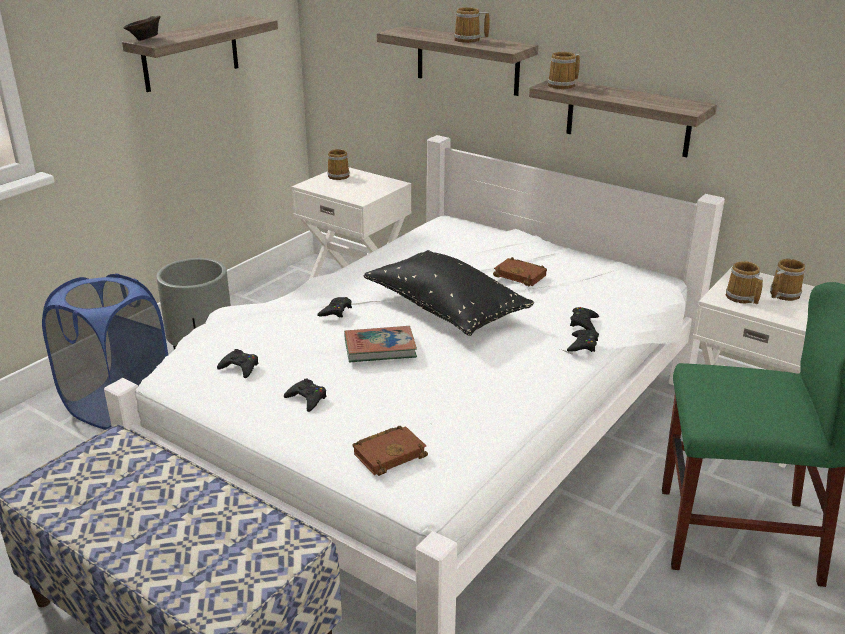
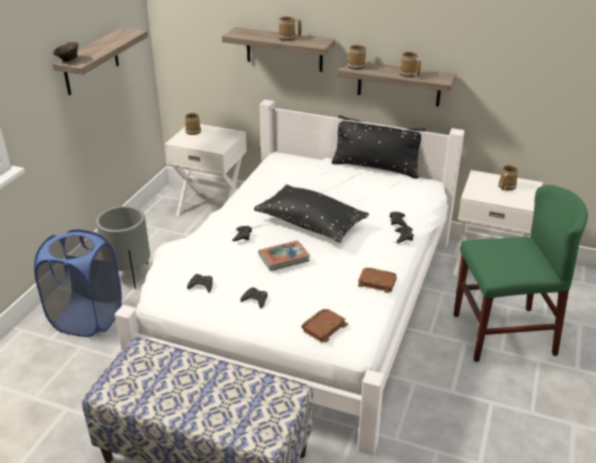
camera: 15 degrees left, 5 degrees up
(522, 275) = (346, 193): brown book -> brown book (378, 282)
(584, 249) = (375, 168): none -> black pillow
(741, 298) = (484, 192): mug -> mug (408, 74)

